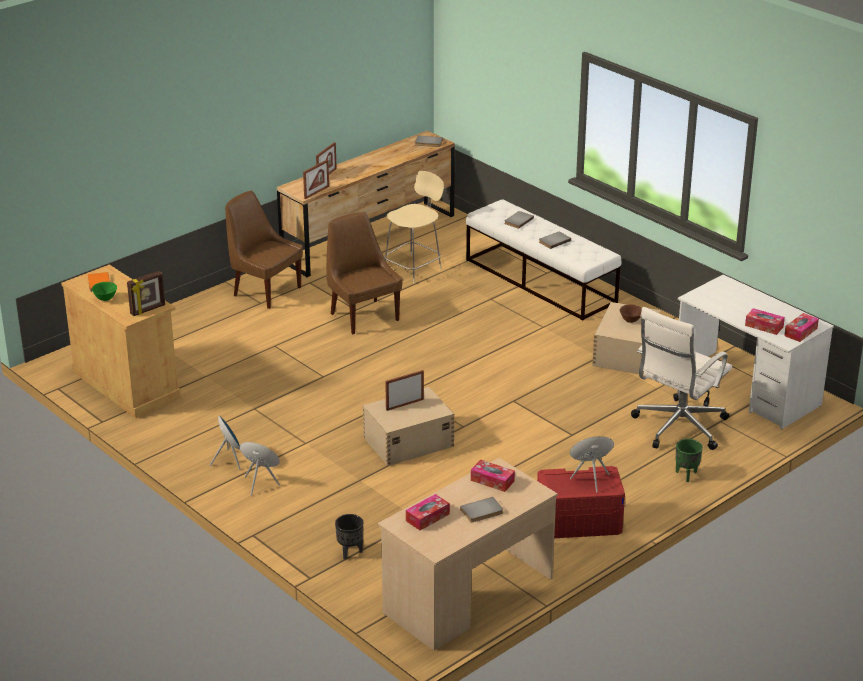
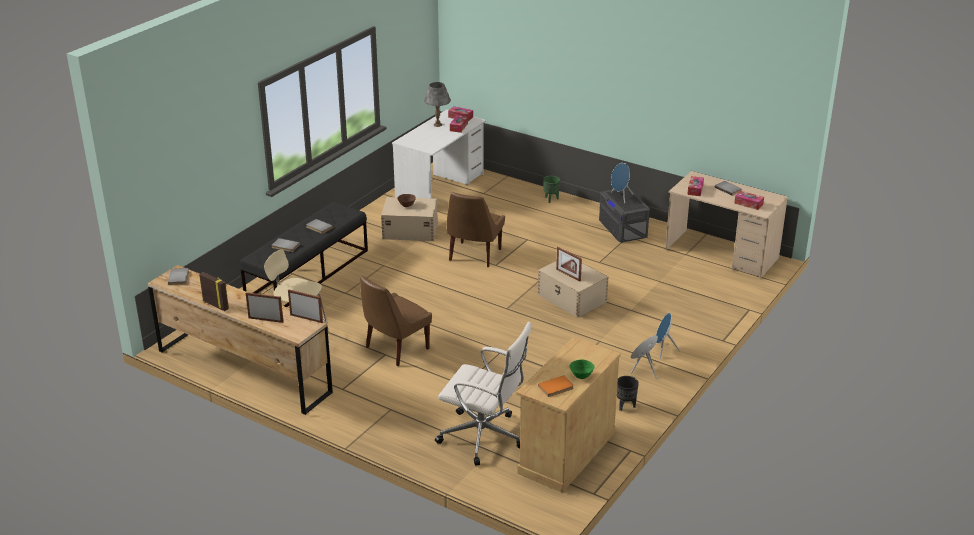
camera: 105 degrees left, 0 degrees up
(148, 310) = (587, 348): picture frame -> picture frame (216, 305)
(265, 291) = (366, 411): brown chair -> brown chair (474, 256)
(349, 552) = (712, 300): black planter -> black planter (626, 406)
(540, 281) = (308, 274): white bench -> black bench
(578, 521) = (623, 228): red storage box -> grey storage box
(678, 427) = (498, 205): white office chair -> white office chair (484, 437)
(775, 312) = (438, 125): none -> grey table lamp

